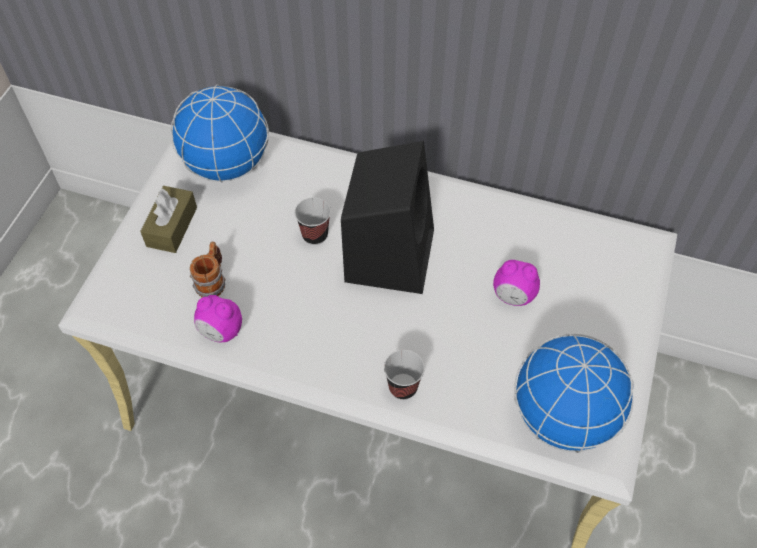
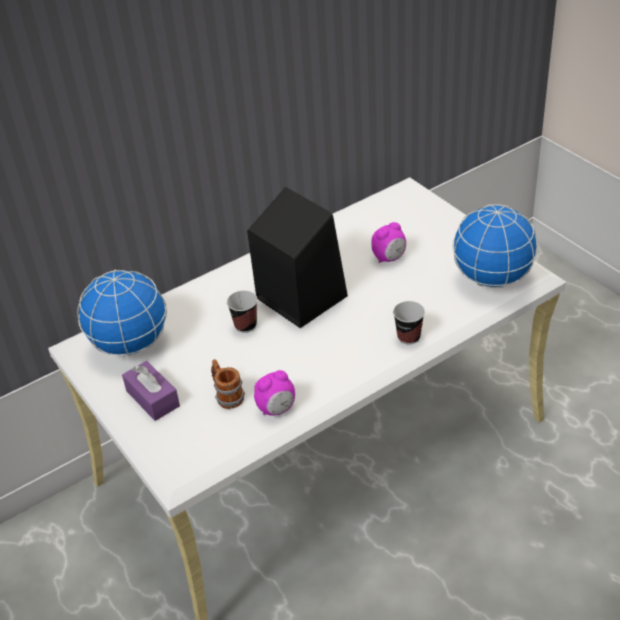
camera: 50 degrees left, 15 degrees down
(172, 227) = (153, 398): brown tissue box -> purple tissue box

